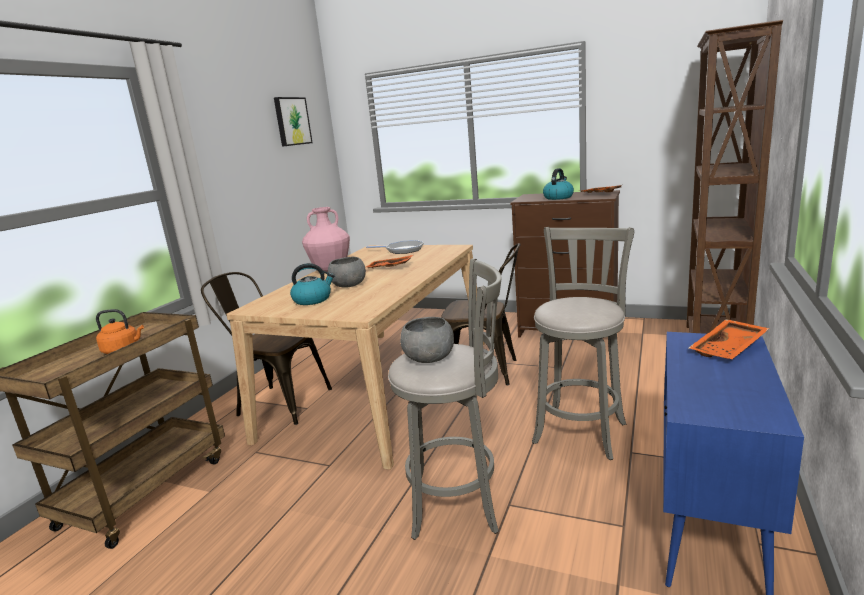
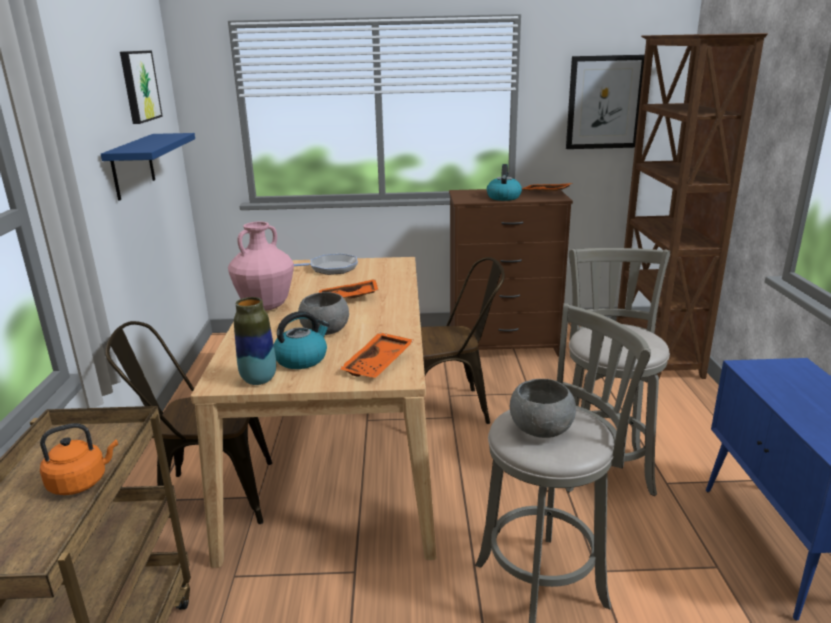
camera: 25 degrees left, 5 degrees up
(273, 309) = (259, 379): none -> vase
(278, 175) = (132, 166): none -> blue shelf
(668, 112) = (604, 102): none -> picture
(729, 349) = (797, 375): orange tray -> orange tray (379, 364)

